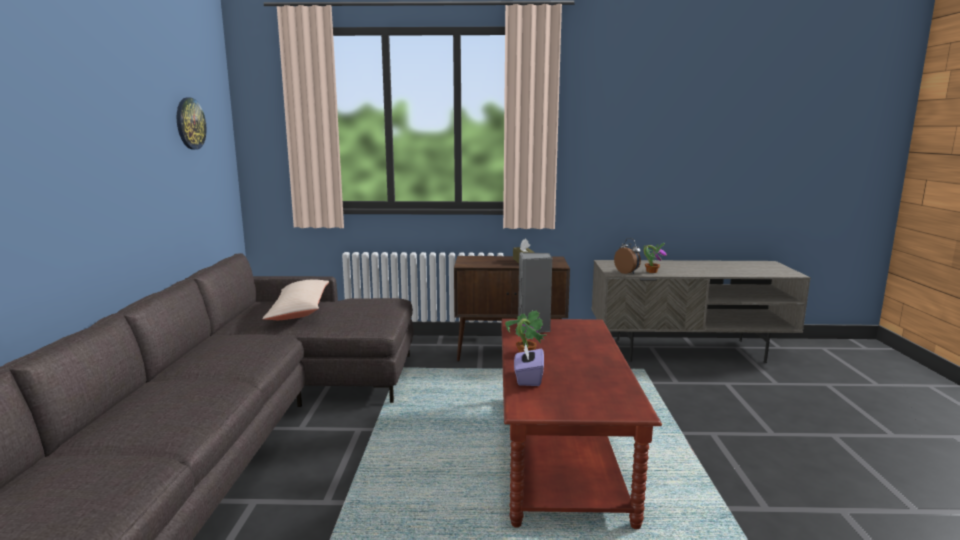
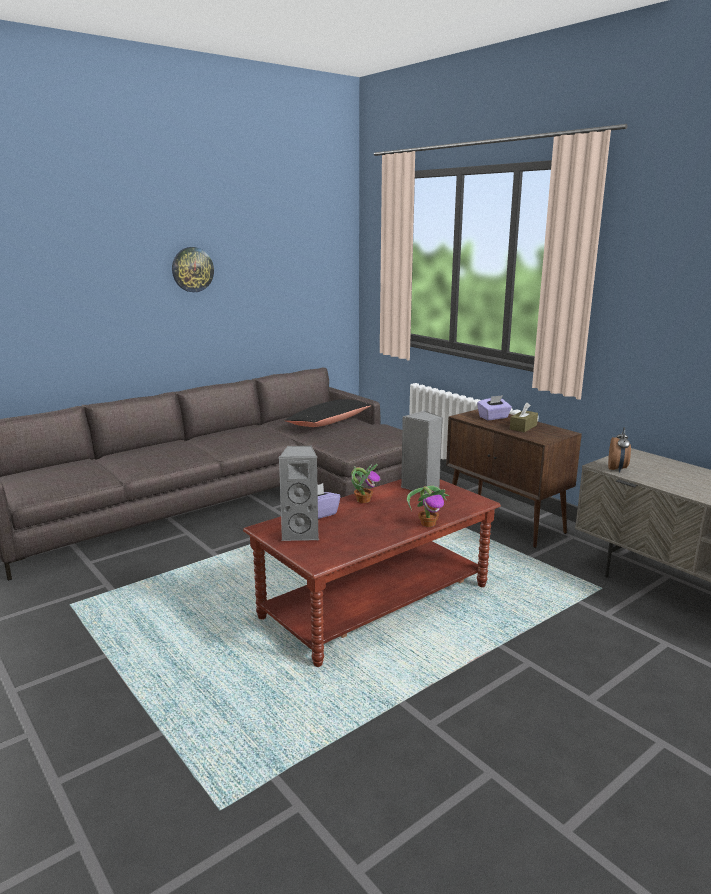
camera: 50 degrees right, 5 degrees up
(190, 123) = (296, 260): wall clock -> wall clock (192, 269)
(299, 310) = (329, 422): beige pillow -> black pillow
(486, 260) = (493, 417): none -> purple tissue box
(562, 398) = (301, 533): none -> grey speaker
(651, 271) = (650, 477): potted plant -> potted plant (428, 523)

